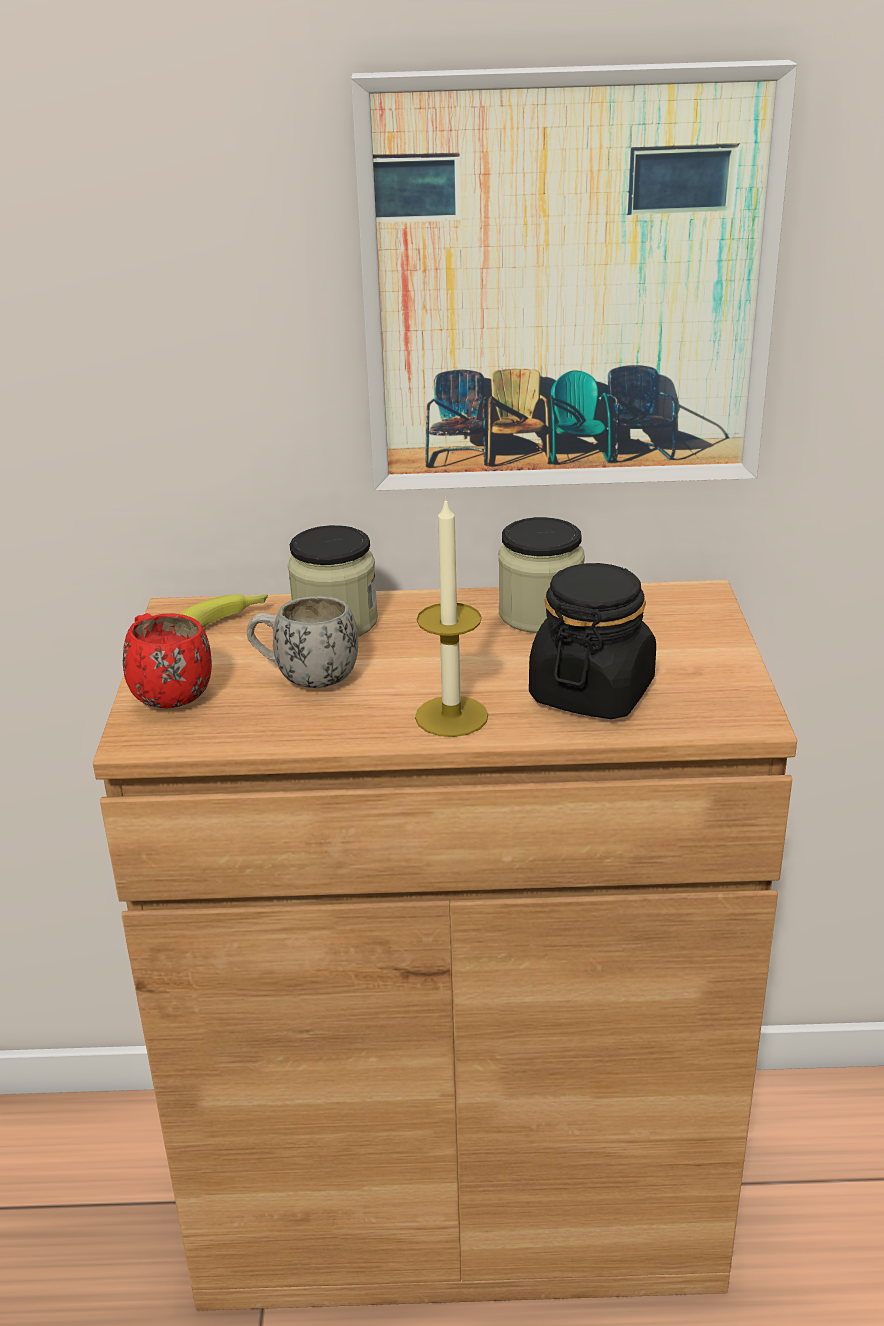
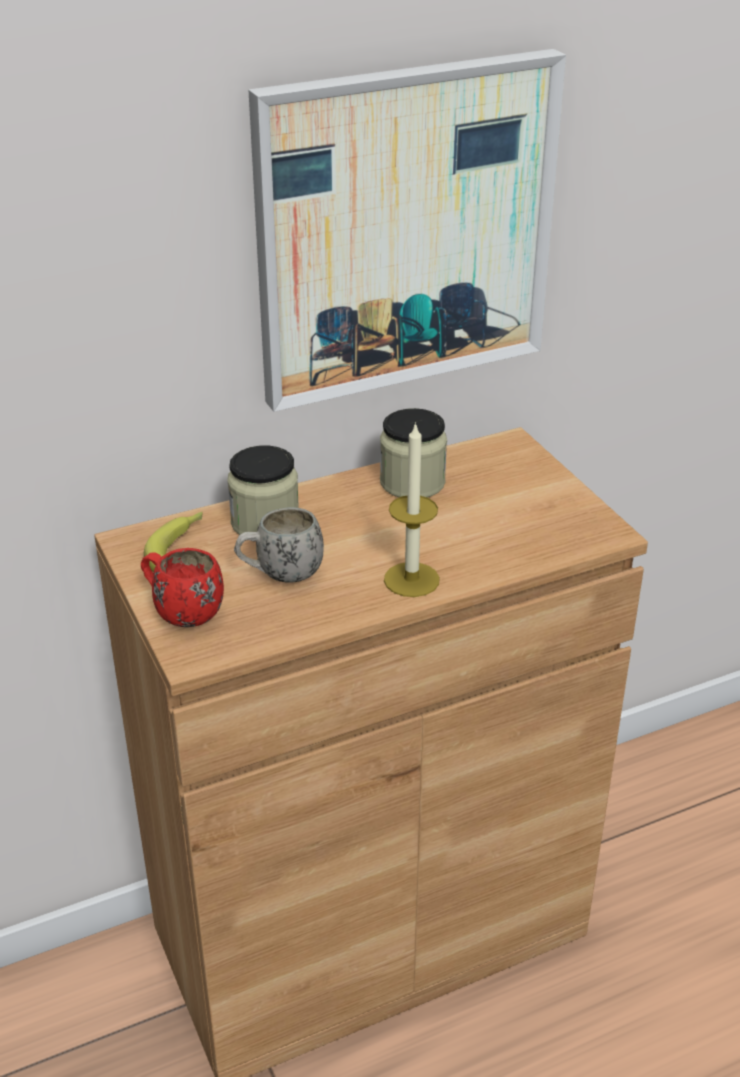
camera: 25 degrees left, 5 degrees up
(591, 692) = (494, 537): black jar -> none

